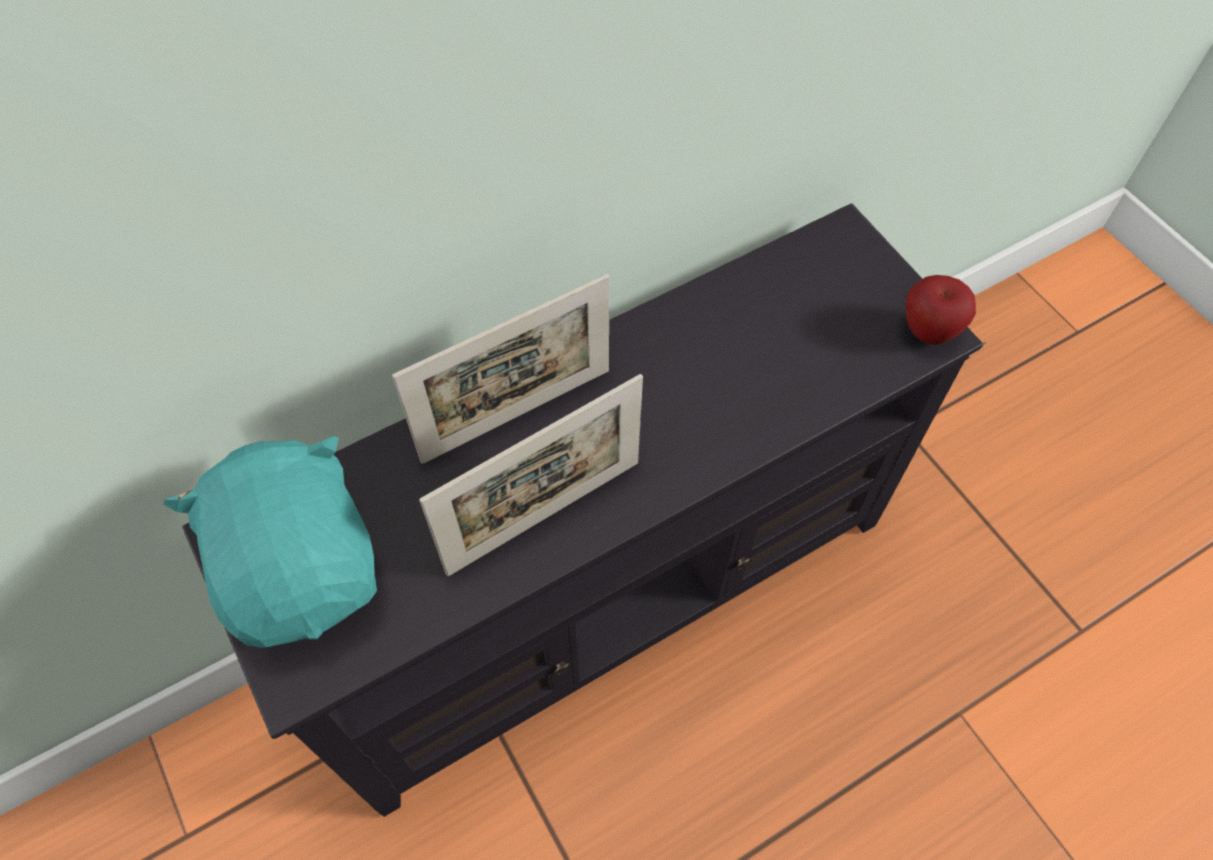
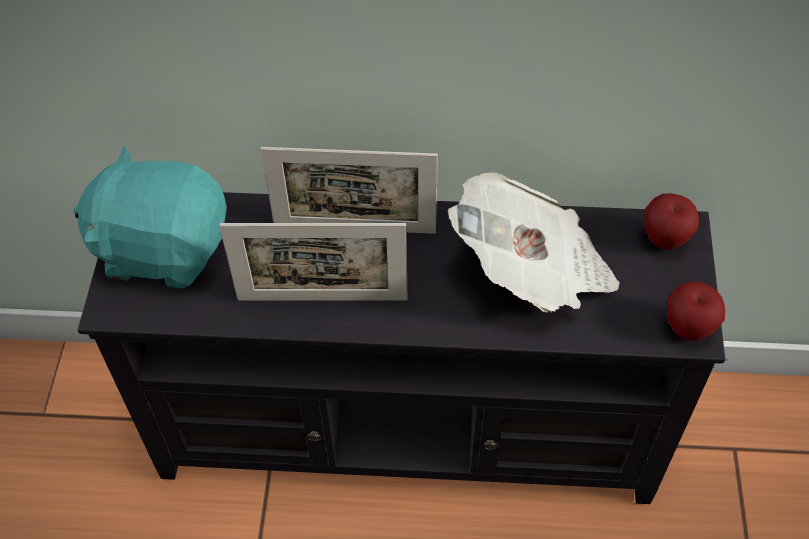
camera: 35 degrees right, 5 degrees down
(303, 568) = (163, 248): turquoise plush toy -> turquoise plush toy turned 90 degrees counterclockwise
(739, 356) = (533, 271): none -> newspaper
(836, 252) = (664, 239): none -> apple

